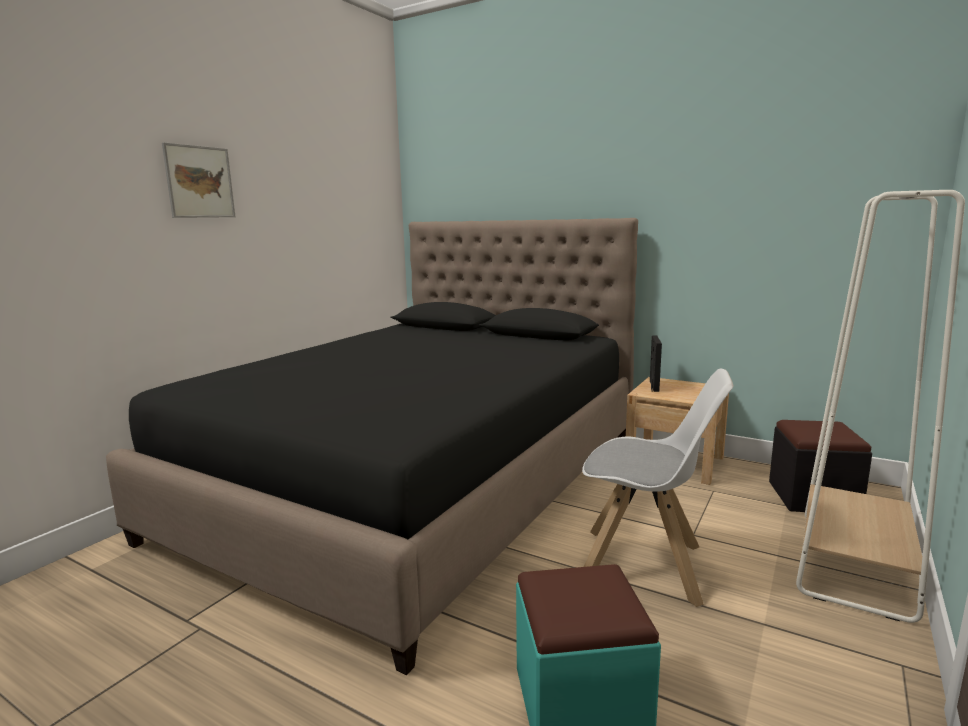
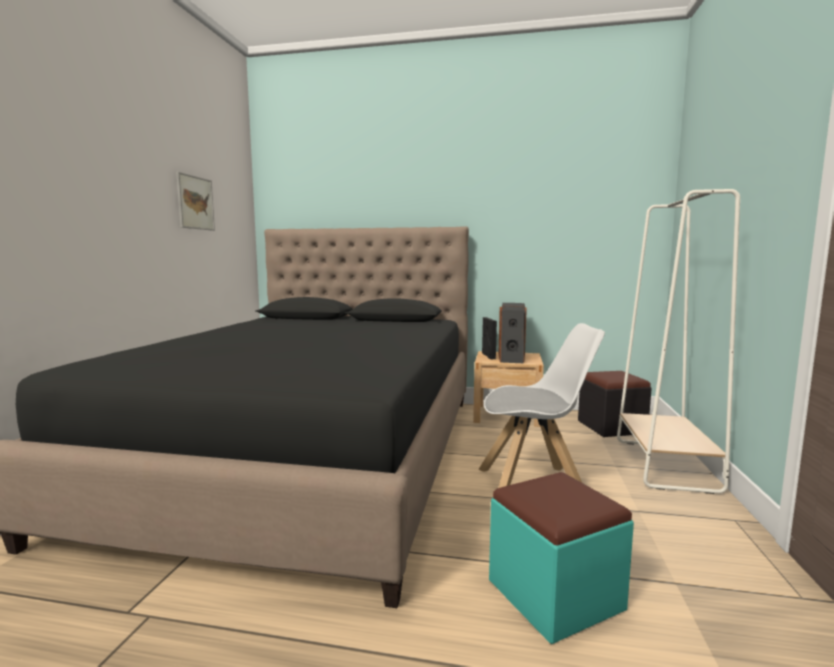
camera: 20 degrees left, 5 degrees down
(199, 182) = (83, 164): picture -> picture (195, 203)
(682, 392) = (511, 358): none -> speaker

